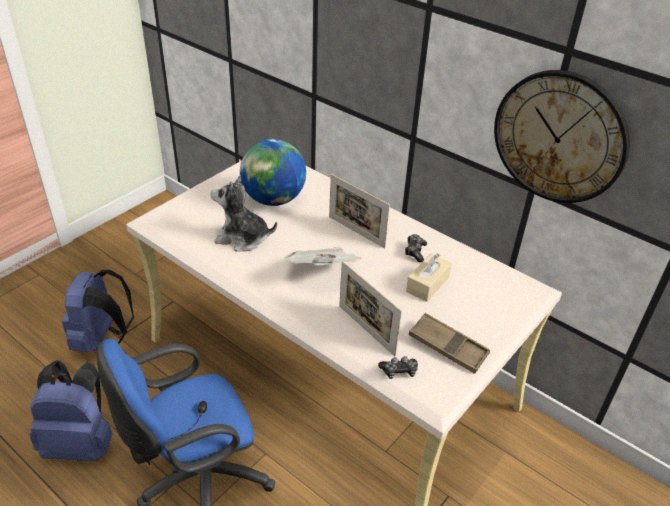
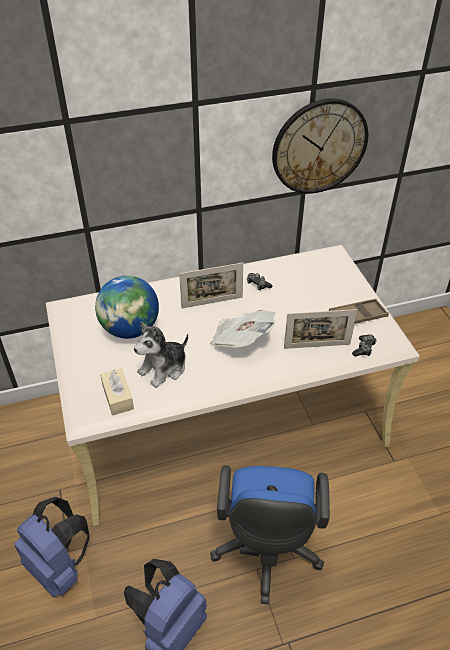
camera: 55 degrees left, 5 degrees up
(427, 284) = (295, 295): beige tissue box -> beige tissue box (118, 397)

